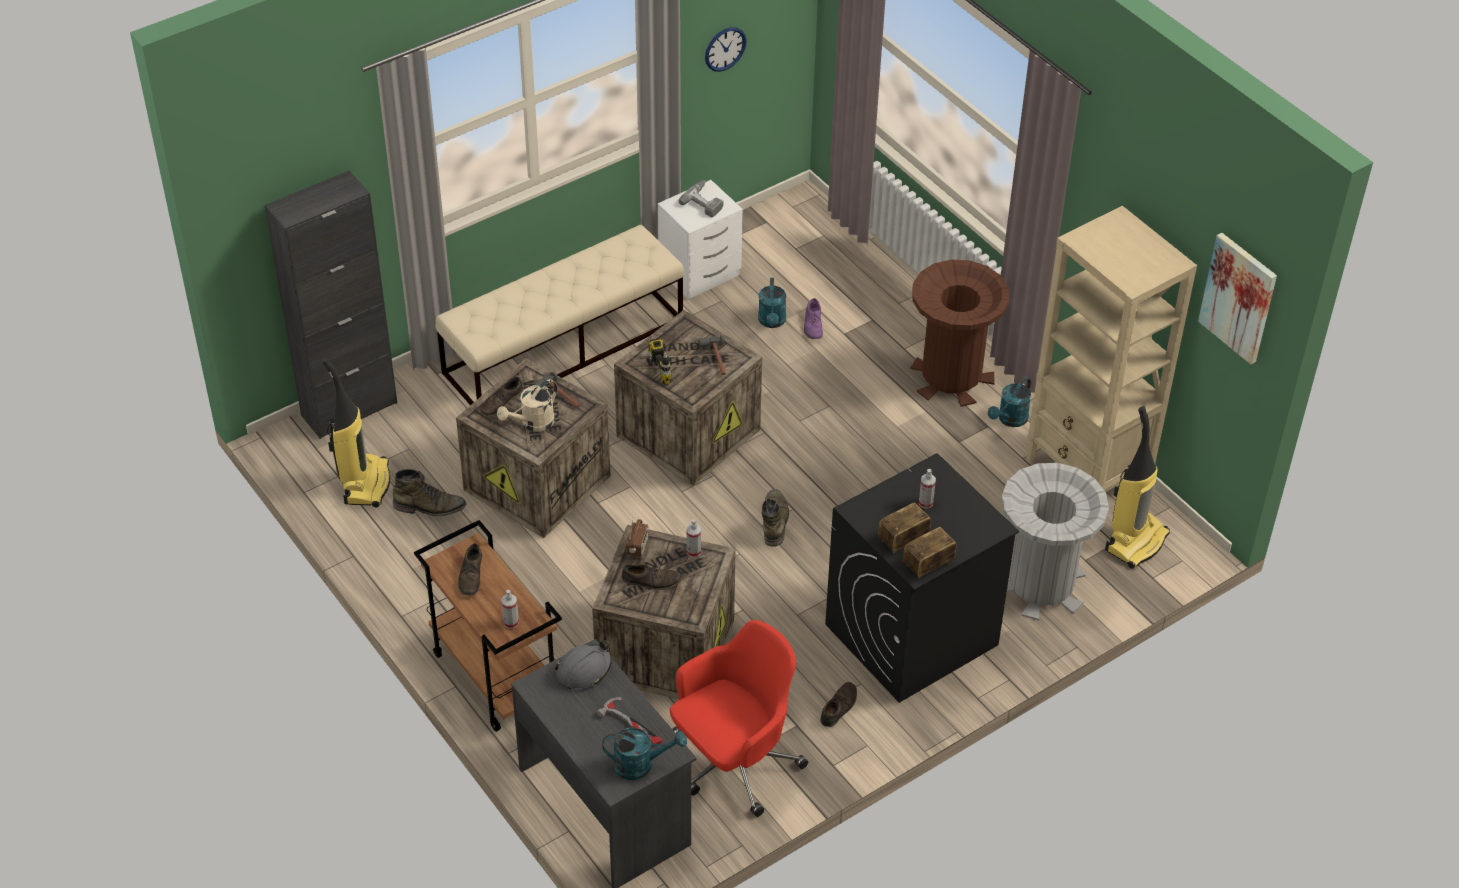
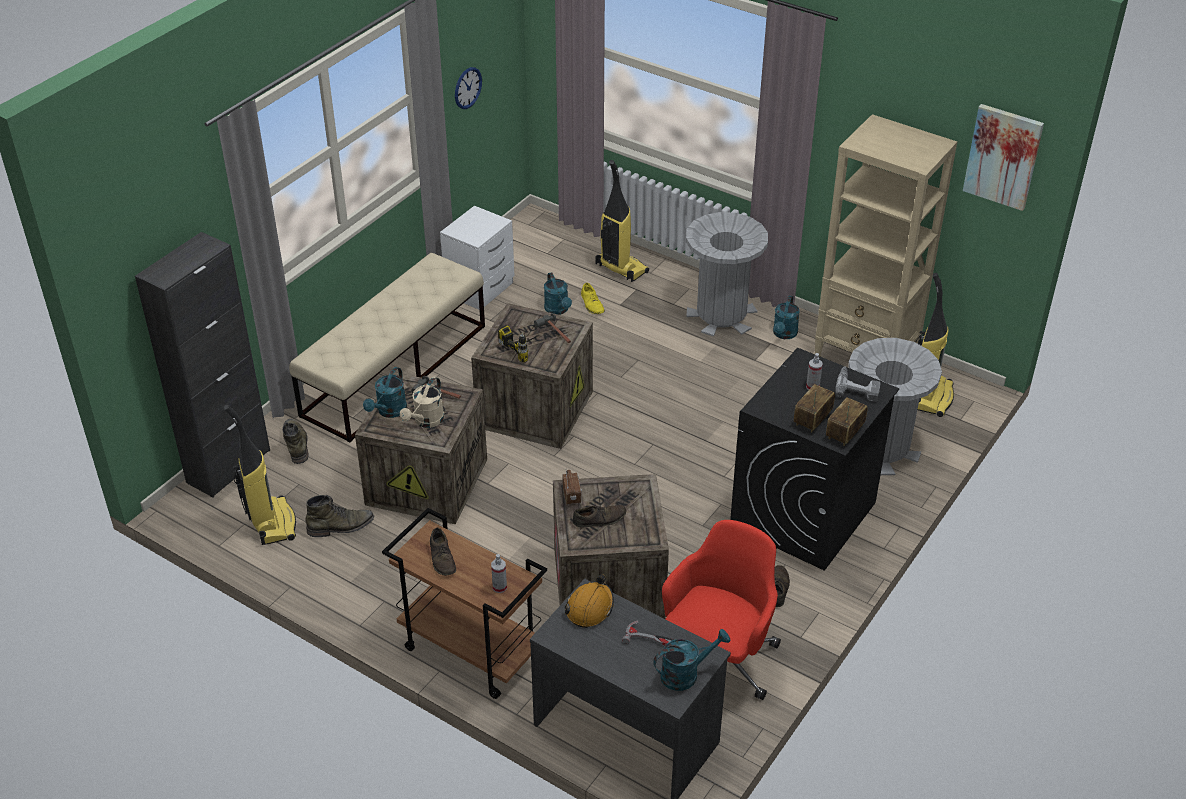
camera: 20 degrees left, 5 degrees down
(501, 402) = (389, 412): brown shoe -> turquoise watering can
(584, 670) = (590, 607): grey hard hat -> orange hard hat
(693, 552) = (622, 486): spray bottle -> none
(705, 201) = (479, 222): power drill -> power drill (857, 387)
(774, 521) = (643, 457): green boot -> green boot (296, 444)
(813, 325) = (592, 304): purple shoe -> yellow shoe
(868, 289) = (620, 268): none -> vacuum cleaner
(951, 377) = (721, 315): brown trash can -> grey trash can

